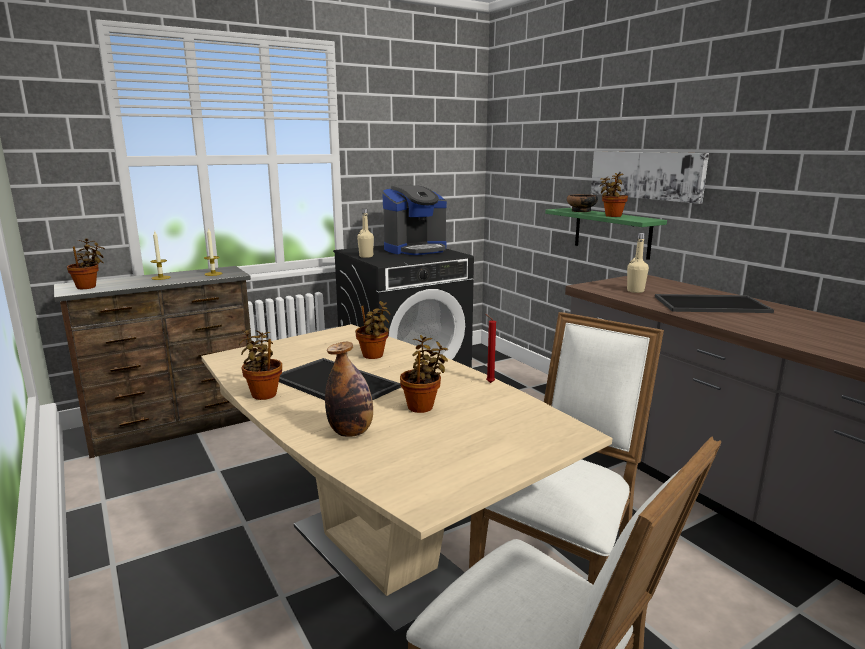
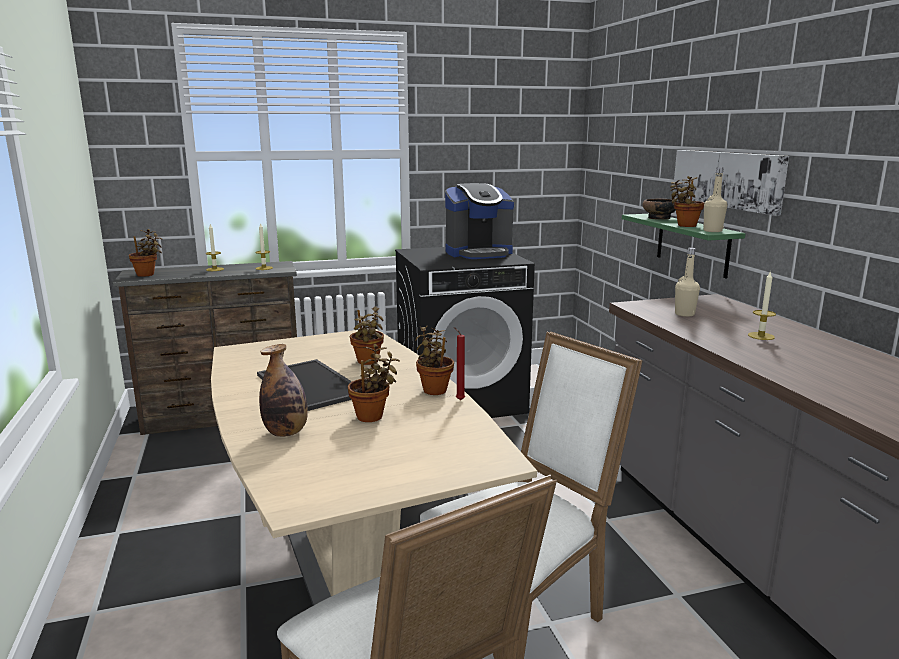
camera: 15 degrees right, 0 degrees up
(263, 393) = (239, 388): potted plant -> potted plant (434, 389)
(366, 256) = (420, 258): beige bottle -> beige bottle (712, 231)
(711, 304) = (761, 336): tray -> candle

